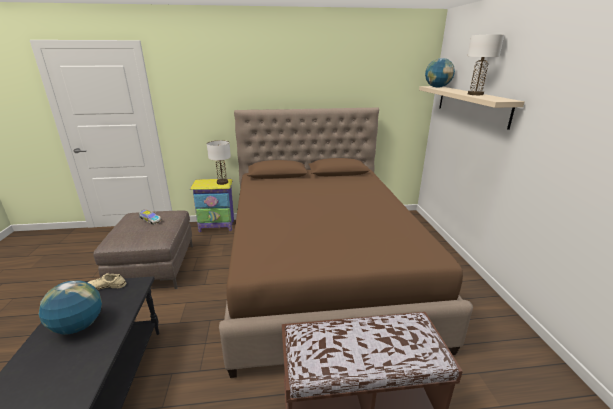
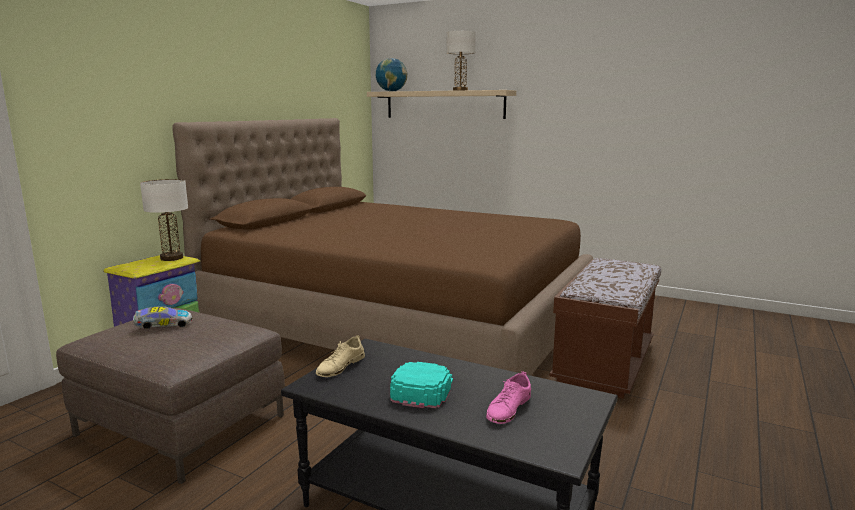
camera: 55 degrees left, 10 degrees down
(48, 374) = (508, 408): none -> pink shoe
(78, 326) = (423, 388): globe -> turquoise cap

